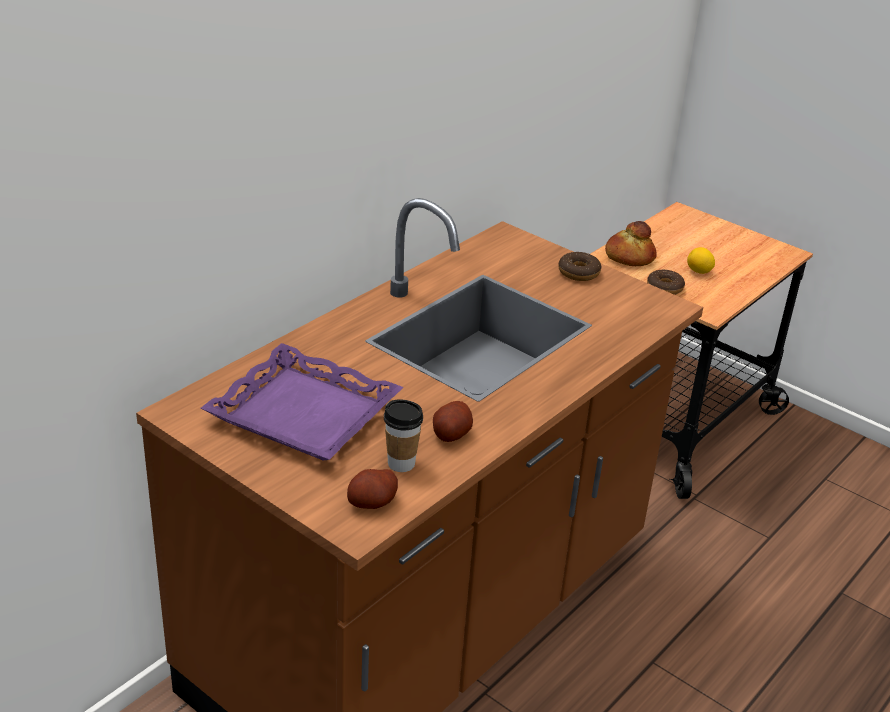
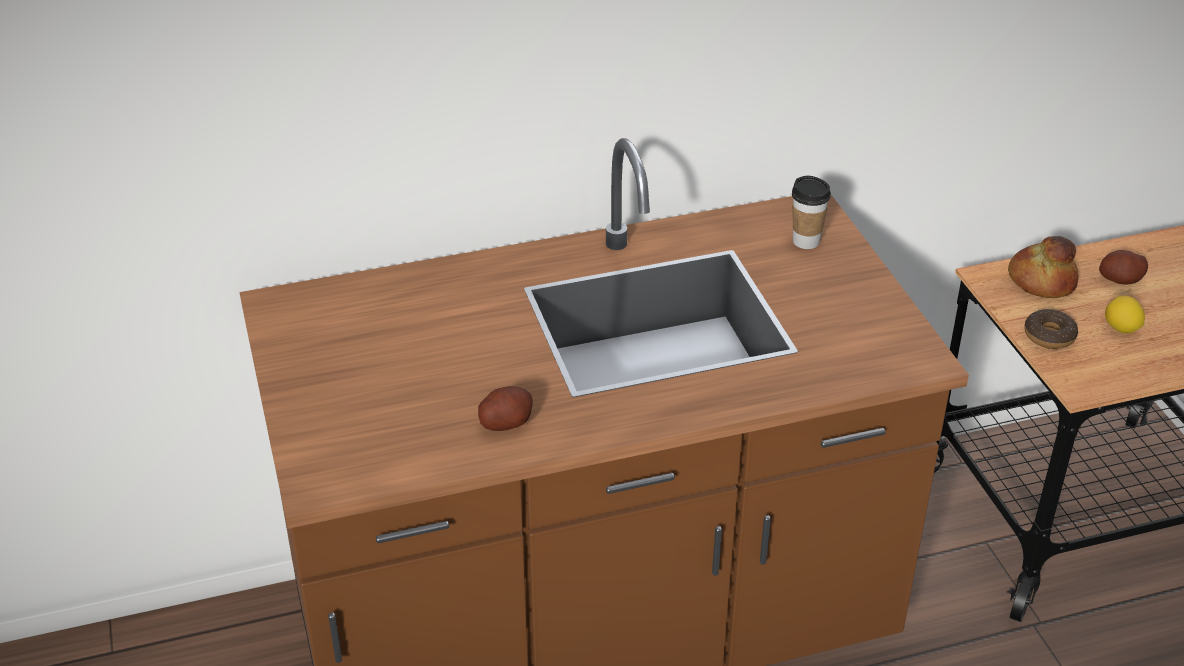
camera: 35 degrees right, 5 degrees up
(305, 413) = (387, 346): purple tray -> none
(372, 502) = (356, 465): potato -> potato (1120, 280)
(401, 463) = (424, 435): cup -> cup (806, 241)
(578, 272) = (852, 282): donut -> none

